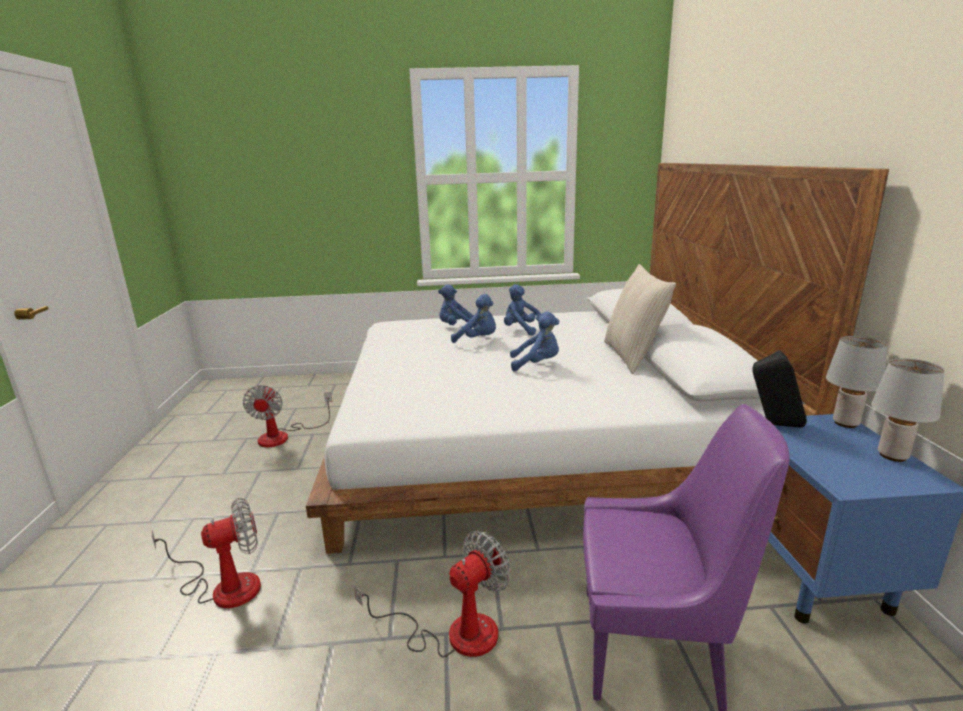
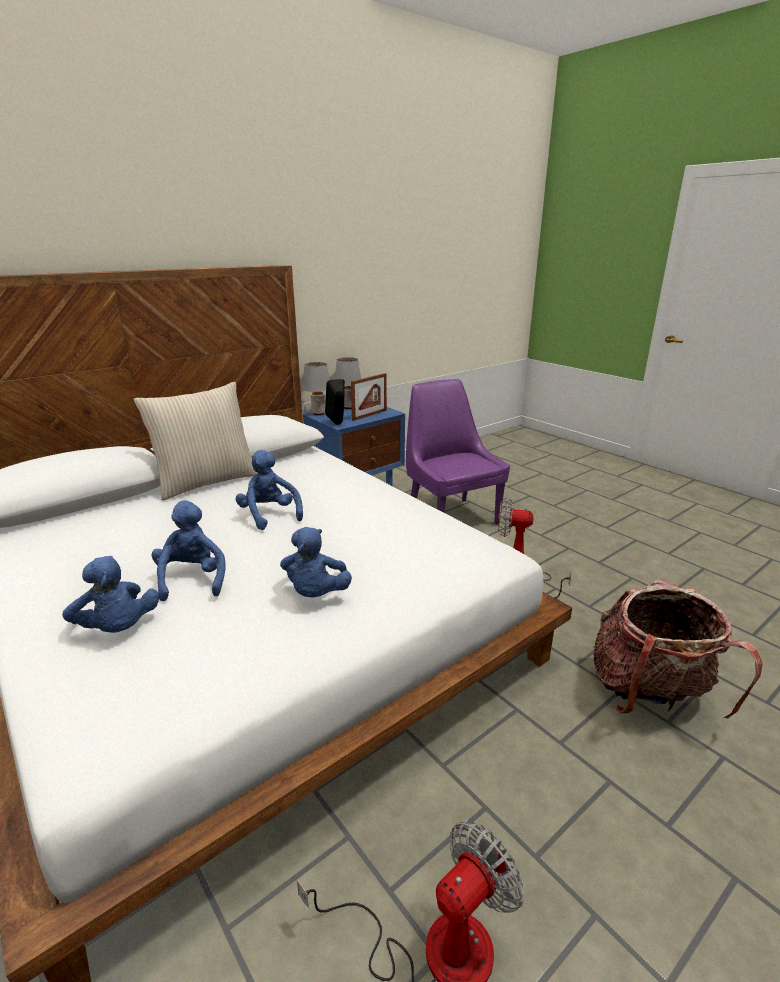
camera: 125 degrees left, 5 degrees up
(224, 586) = (649, 694): fan -> backpack
(522, 330) = (122, 561): blue plush toy -> blue plush toy (316, 594)
(827, 460) = (369, 415): none -> picture frame

